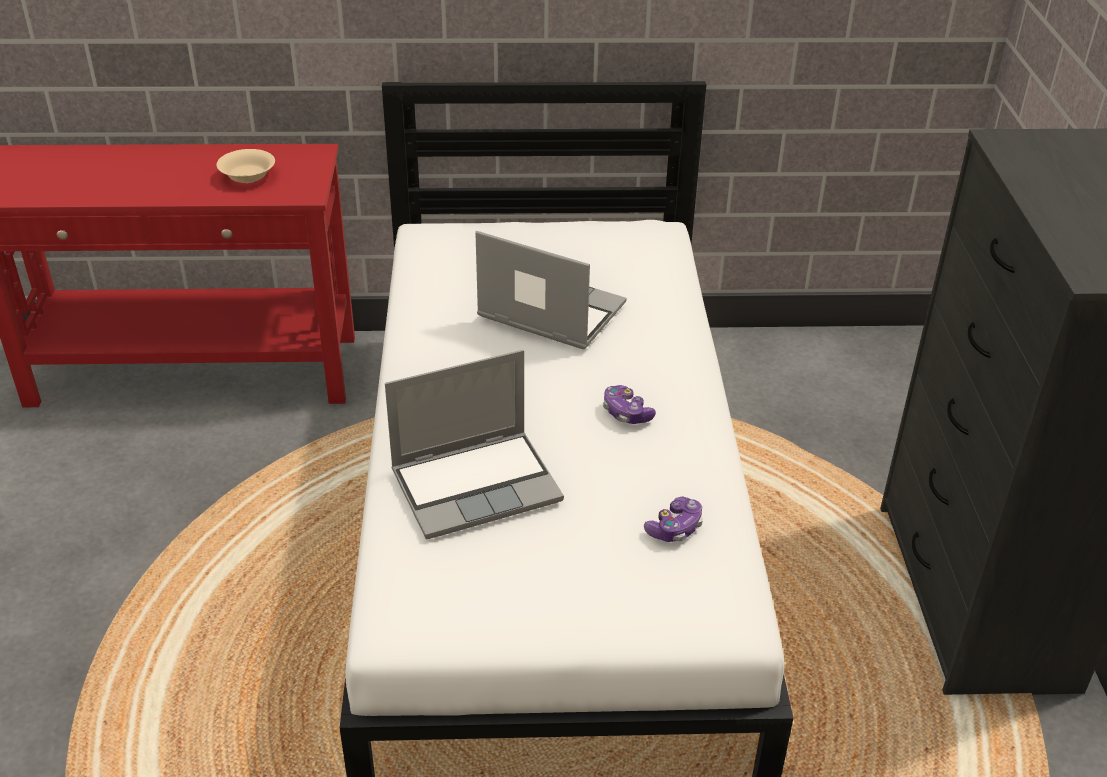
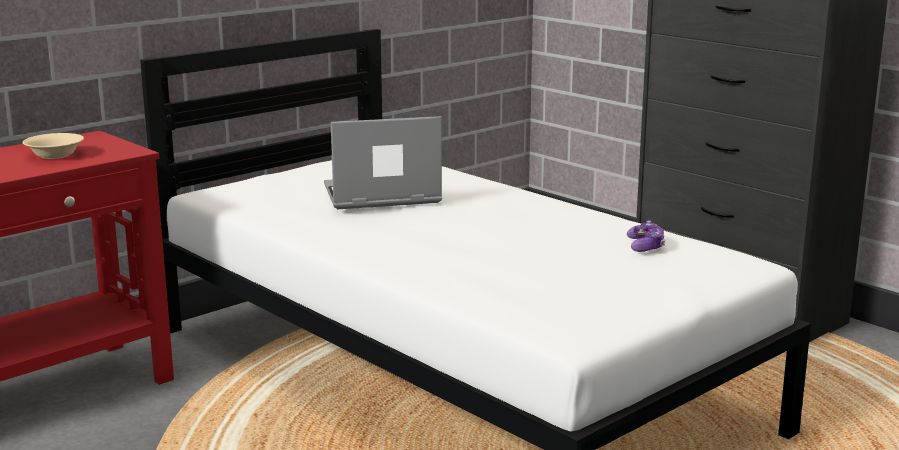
camera: 40 degrees left, 20 degrees down
(477, 485) = (492, 270): laptop -> none
(626, 413) = (520, 218): game controller -> none

